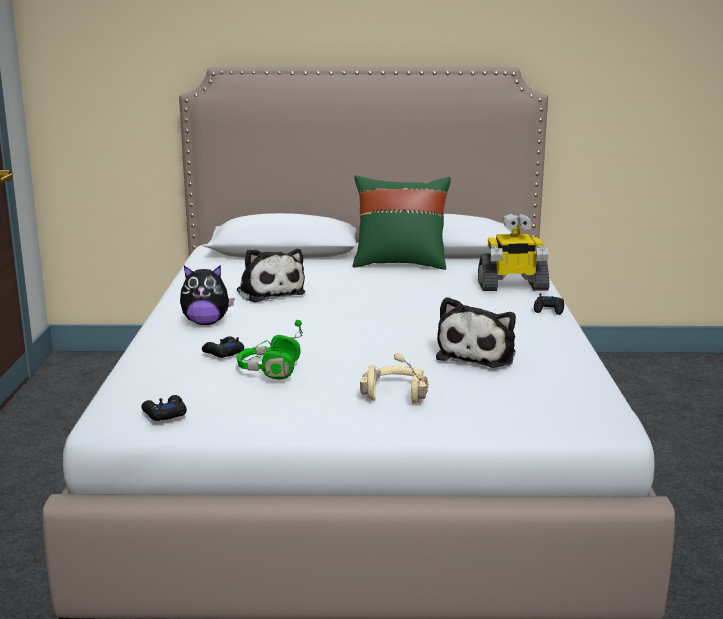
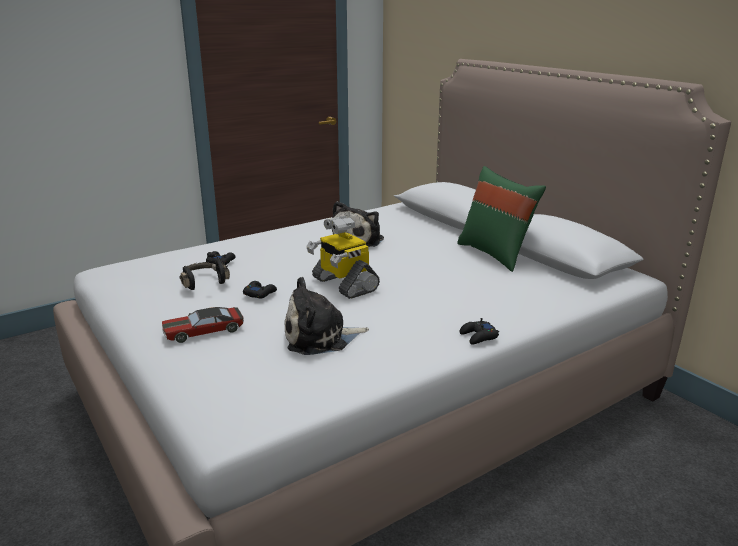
camera: 55 degrees right, 5 degrees up
(164, 414) = (113, 279): black game controller -> black game controller (259, 293)
(206, 323) = (276, 243): plush toy -> none
(269, 371) = (203, 282): green headphones -> black headphones
(396, 394) = (203, 331): beige headphones -> toy car
(512, 287) = (514, 306): toy robot -> toy robot (343, 284)

